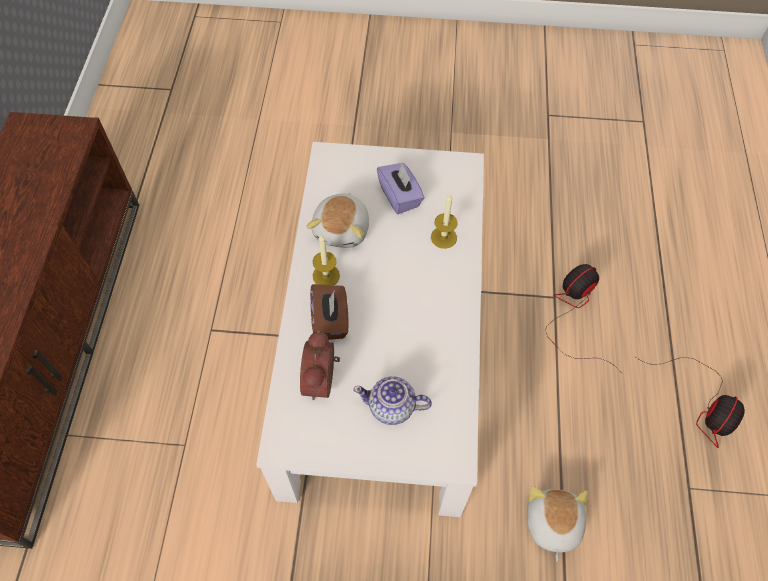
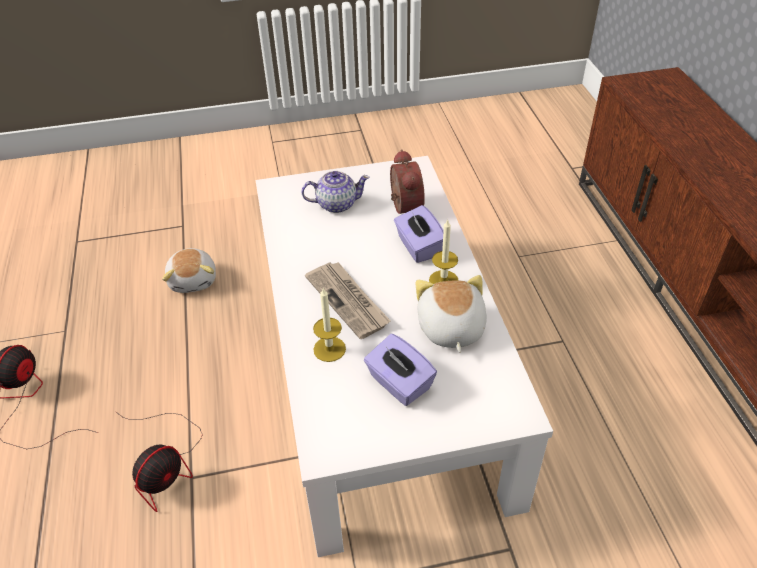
camera: 165 degrees right, 15 degrees down
(330, 320) = (418, 247): brown tissue box -> purple tissue box
(416, 278) = (348, 301): none -> newspaper

